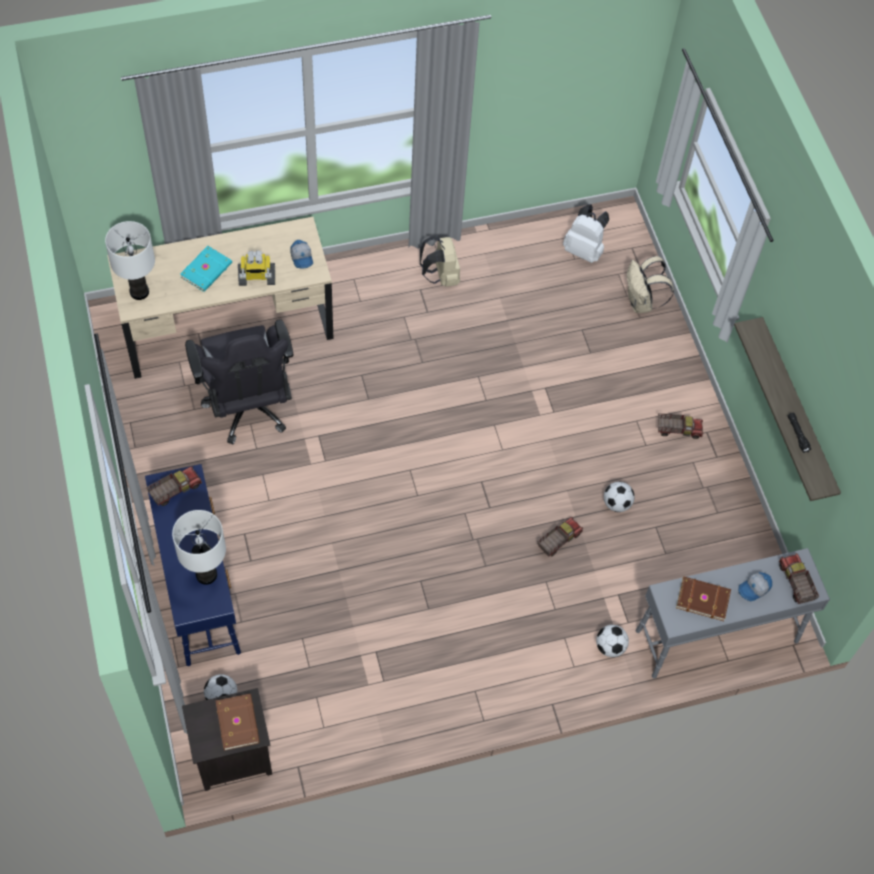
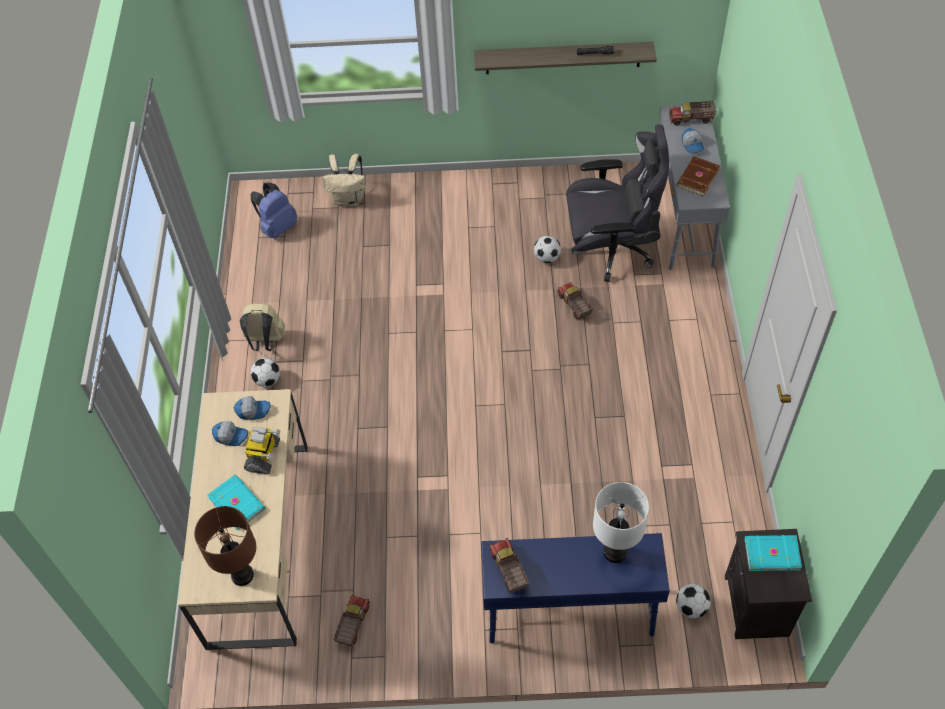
camera: 70 degrees left, 5 degrees down
(139, 292) = (242, 575): white table lamp -> brown table lamp
(238, 722) = (771, 553): brown book -> turquoise book
(246, 402) = (359, 537): black office chair -> black office chair (608, 251)
(272, 248) = (231, 436): none -> cap
(584, 250) = (277, 227): white backpack -> blue backpack
(610, 647) = (682, 290): football -> football (268, 380)
(678, 429) = (485, 201): toy truck -> toy truck (352, 624)

